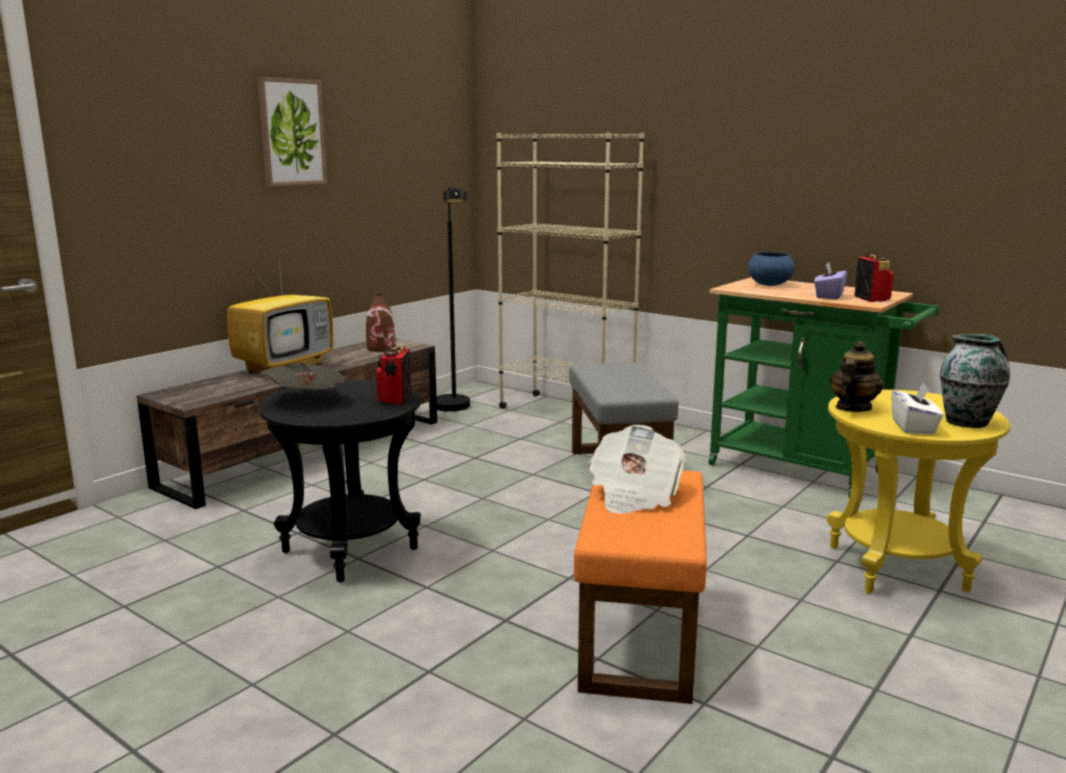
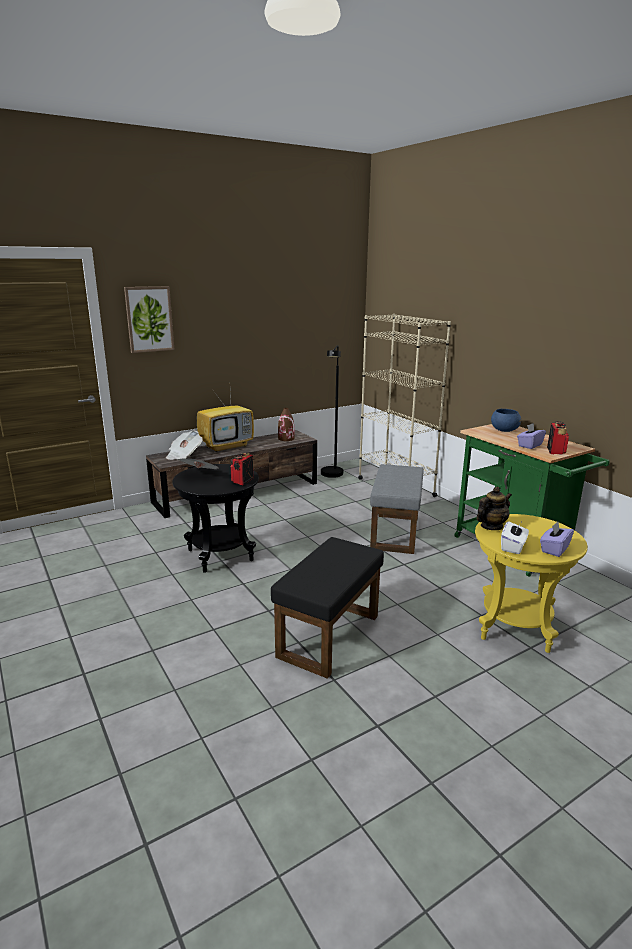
camera: 20 degrees right, 5 degrees up
(291, 132) = (241, 315): picture -> picture (149, 319)
(634, 495) = (330, 559): newspaper -> newspaper (184, 455)
(642, 639) = (329, 637): orange ottoman -> black ottoman
(968, 422) = (554, 549): vase -> purple tissue box

